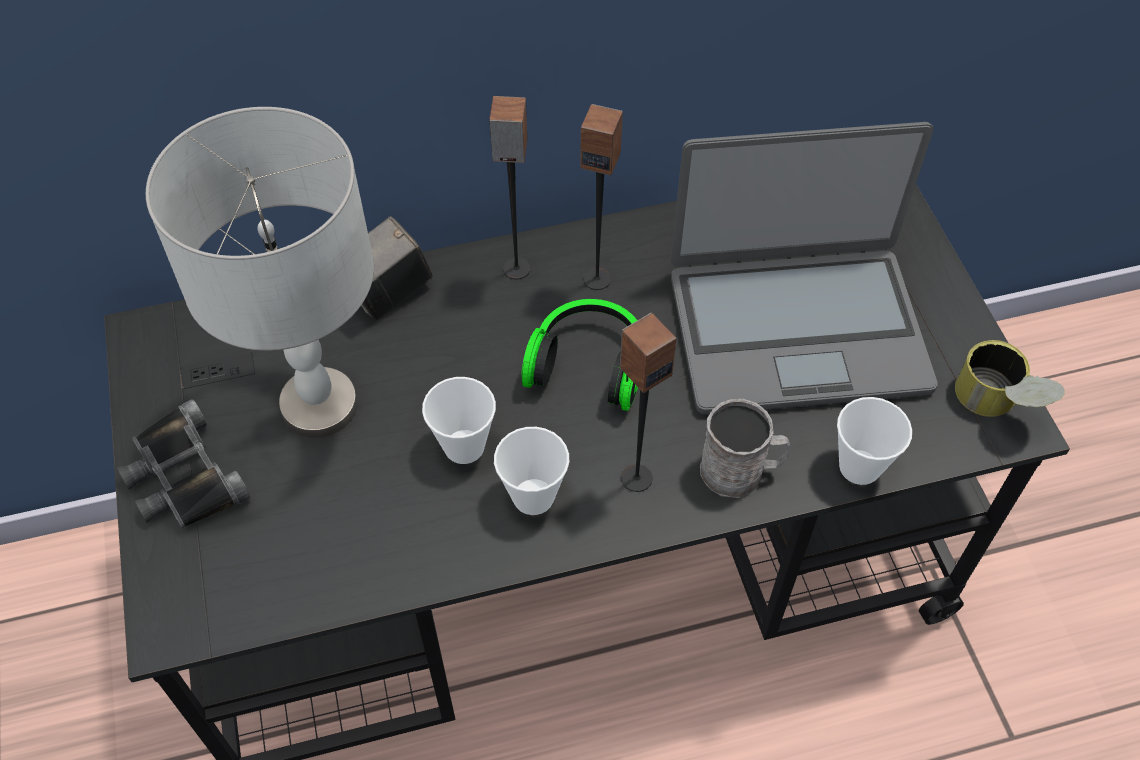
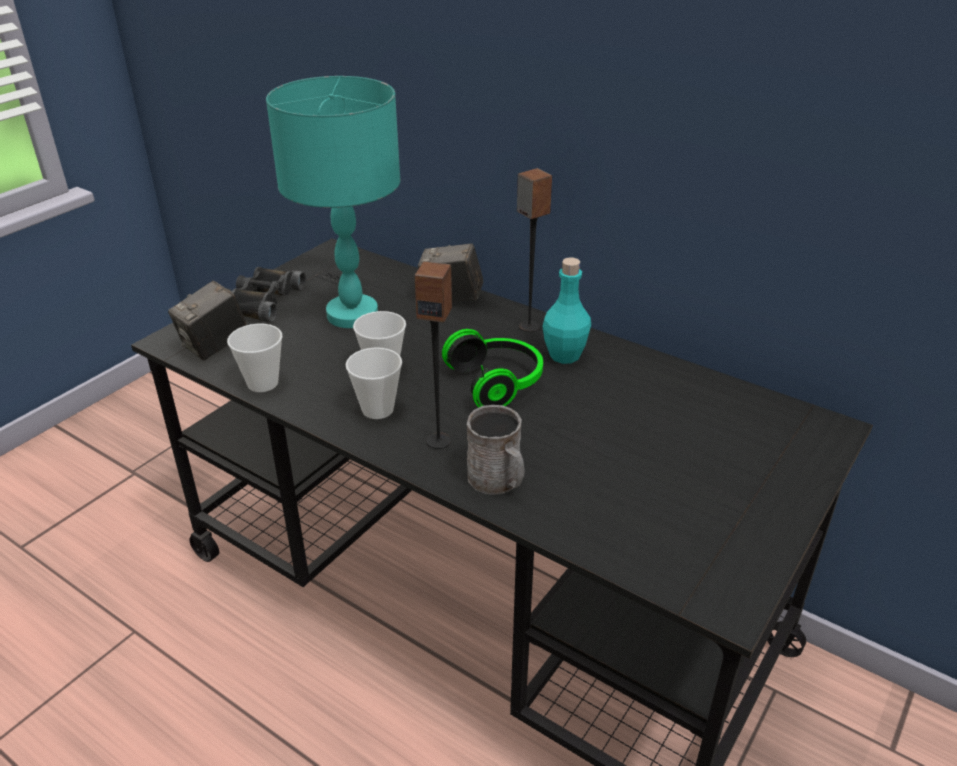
camera: 50 degrees right, 20 degrees down
(238, 585) = (214, 346): none -> camera
(318, 405) = (352, 314): grey table lamp -> turquoise table lamp
(597, 278) = (564, 355): speaker -> turquoise bottle
(796, 329) = (646, 450): laptop -> none
(859, 467) = (573, 535): cup -> cup (262, 383)
(997, 405) = (729, 584): can -> none

